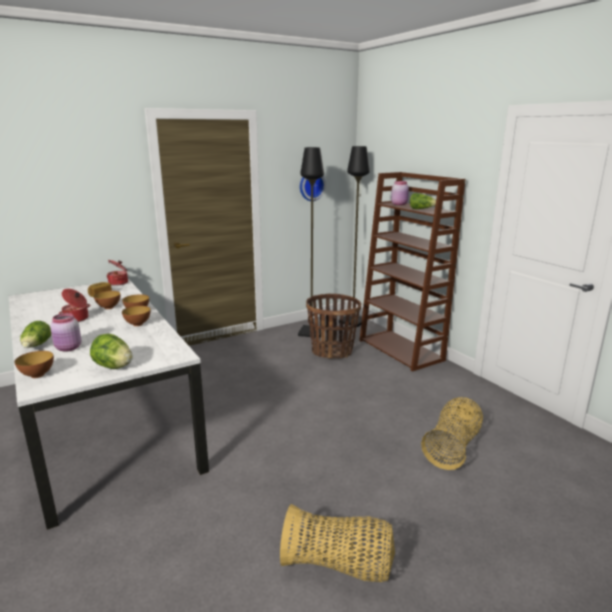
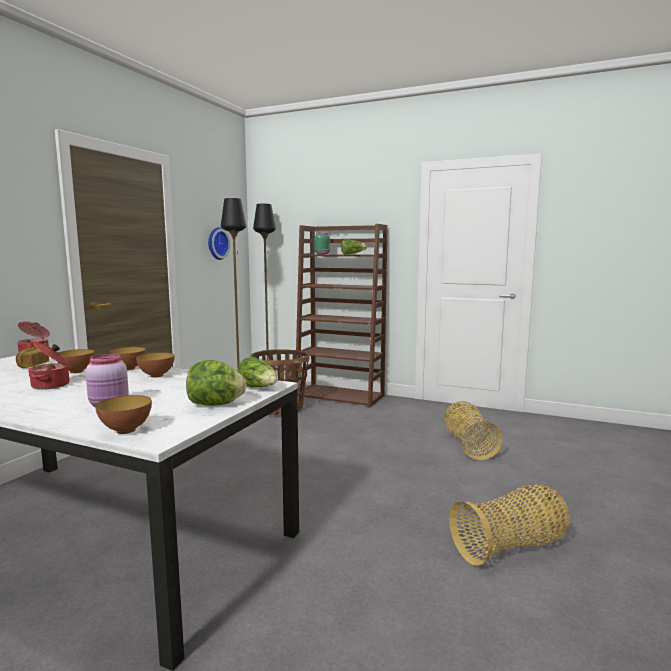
camera: 35 degrees left, 10 degrees down
(37, 346) = (51, 412): lettuce -> lettuce (259, 388)
(399, 204) = (322, 254): pink jar -> green jar

